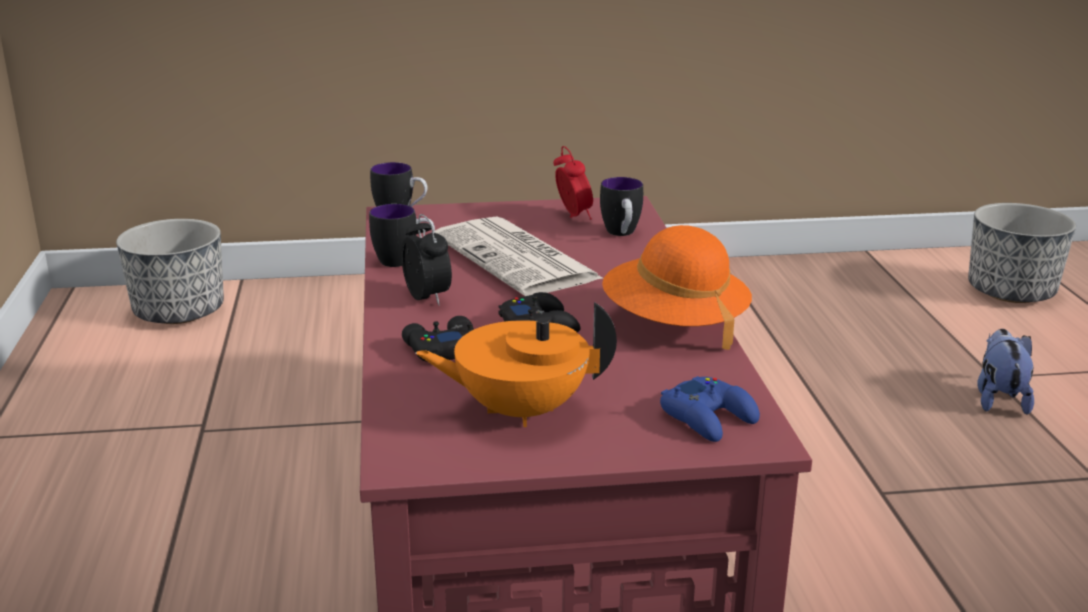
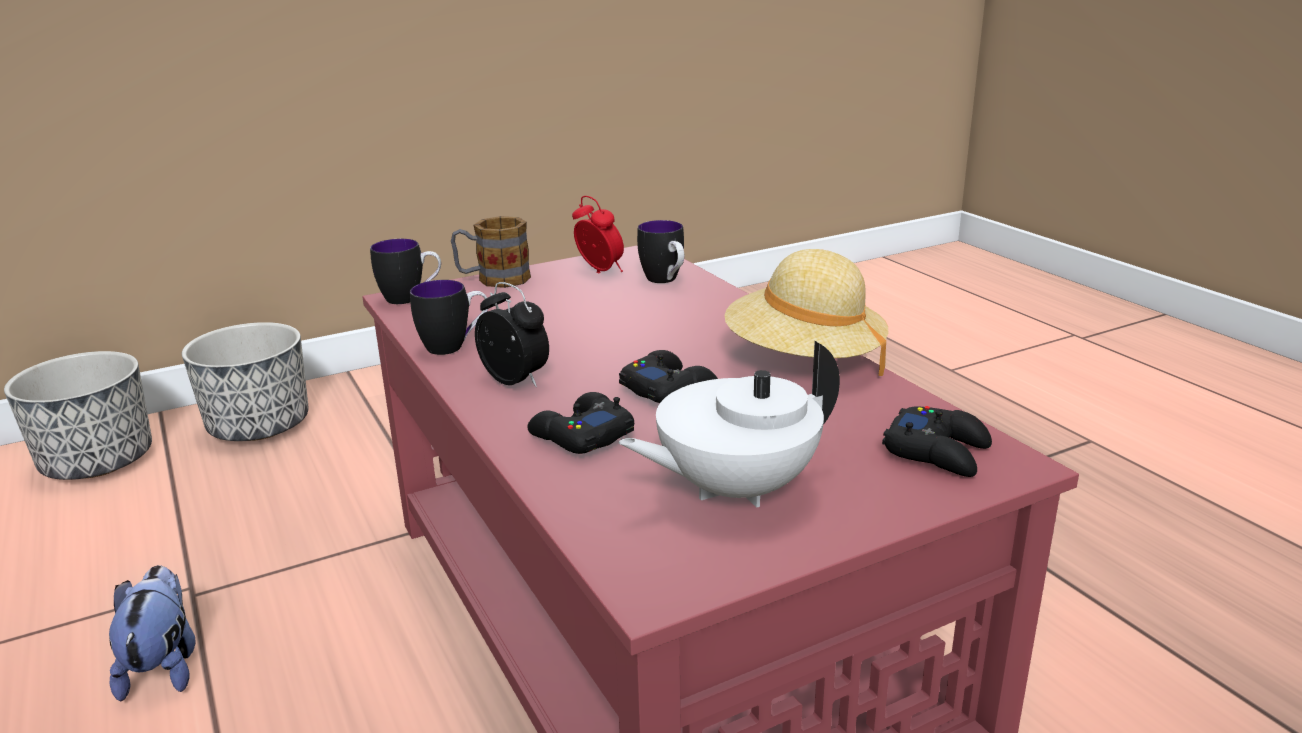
camera: 20 degrees left, 0 degrees up
(478, 209) = (493, 279): none -> mug
(518, 259) = (581, 322): newspaper -> none
(519, 410) = (734, 489): orange teapot -> white teapot
(674, 323) = (803, 360): orange hat -> beige hat
(709, 418) = (938, 451): blue game controller -> black game controller
(999, 399) = (970, 388): plush toy -> plush toy (164, 667)
(1010, 292) = (913, 295): planter -> planter (259, 426)

